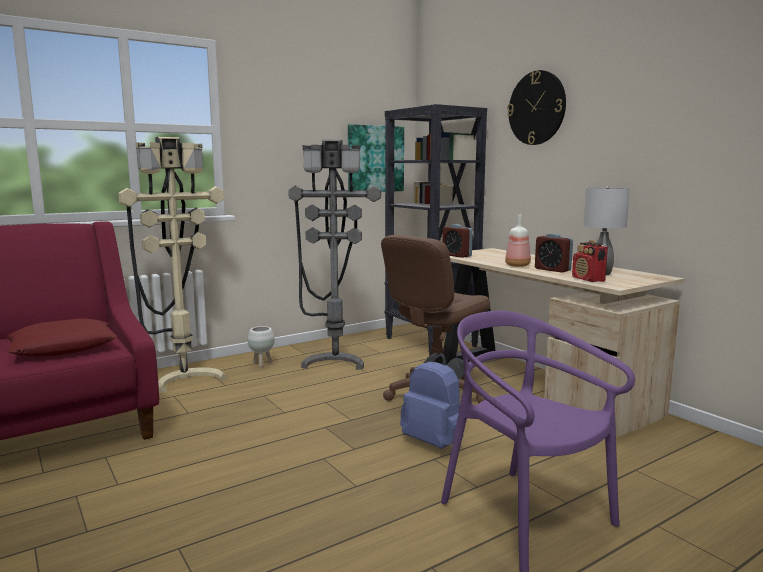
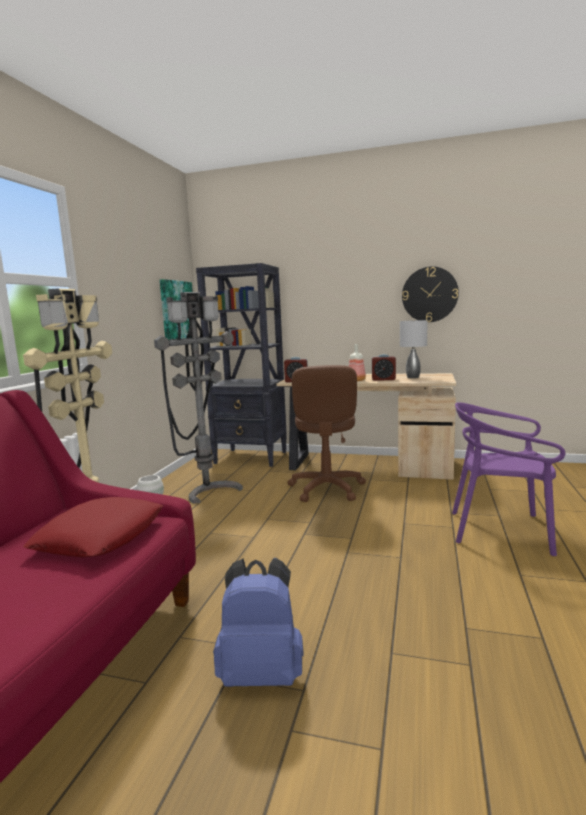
camera: 40 degrees left, 0 degrees up
(436, 442) = (385, 513): blue backpack -> blue backpack (262, 672)
(537, 108) = (326, 268): wall clock -> wall clock (429, 294)
(588, 280) = (422, 381): radio -> none

